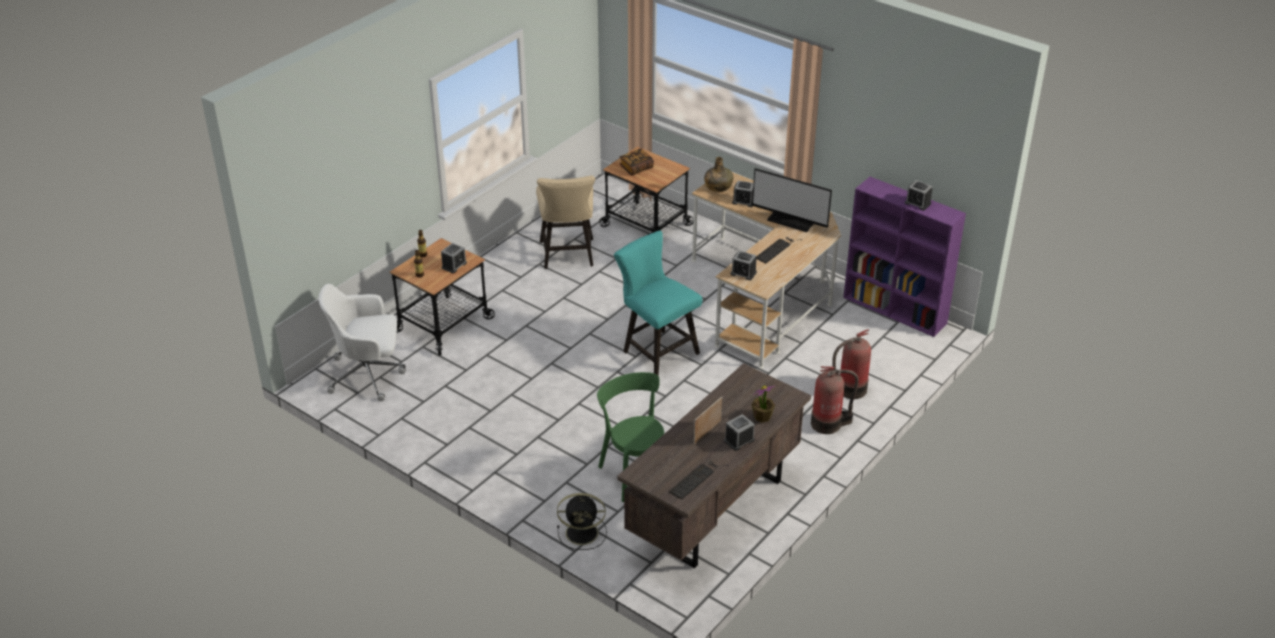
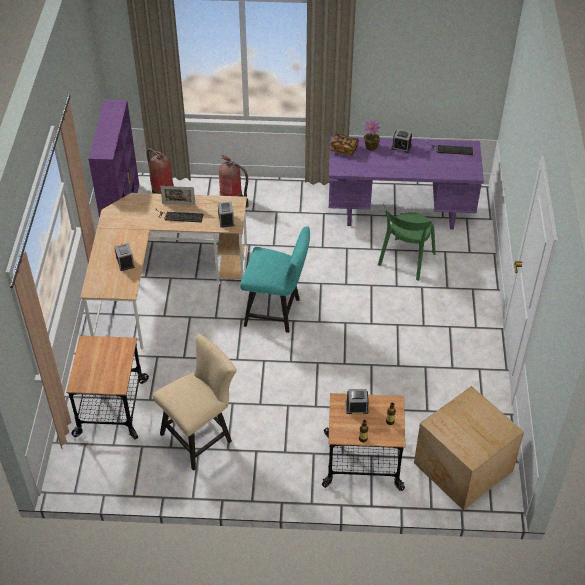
camera: 125 degrees left, 10 degrees up
(368, 374) = (463, 468): white office chair -> cardboard box
(583, 533) = (477, 257): black fan -> none
(636, 168) = (107, 371): book -> book (343, 149)
(656, 351) = (276, 312): turquoise chair -> turquoise chair turned 90 degrees counterclockwise
(707, 432) = (408, 162): picture frame -> picture frame (178, 204)
(714, 511) = (400, 212): brown desk -> purple desk
(718, 186) = (113, 287): green bottle -> none
(791, 220) = (132, 225): monitor -> none
(828, 423) = (275, 197): fire extinguisher -> fire extinguisher (162, 192)
(917, 203) = (109, 123): alarm clock -> none

